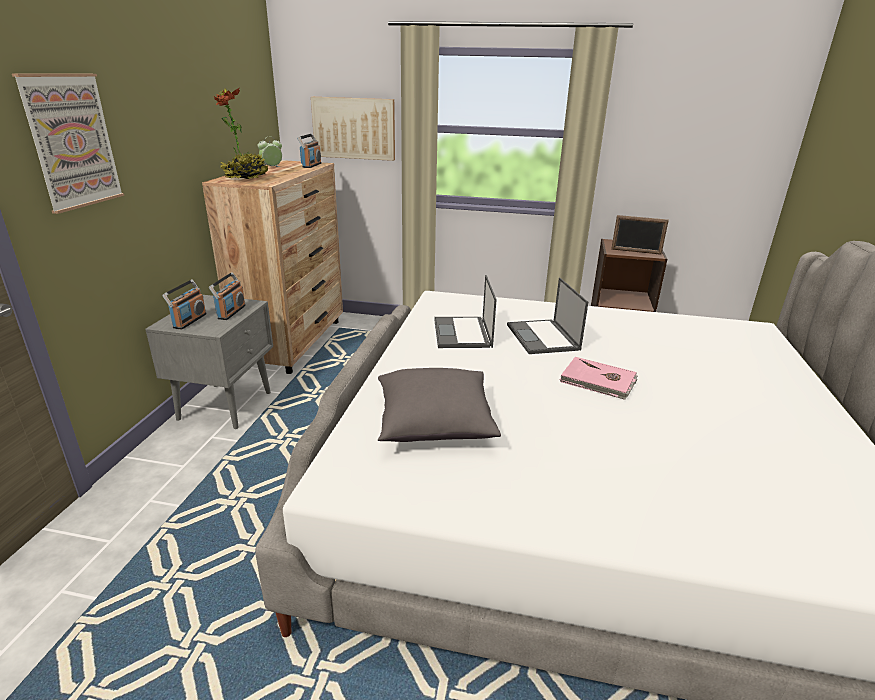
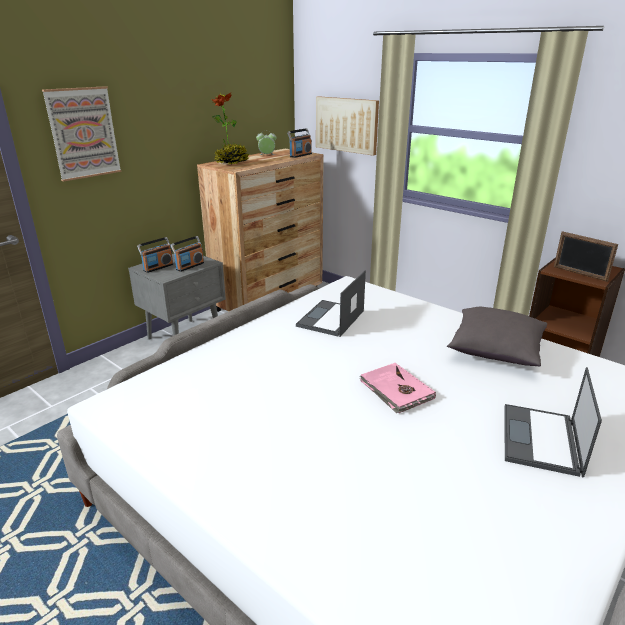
camera: 30 degrees right, 0 degrees up
(434, 424) = (219, 384): grey pillow -> grey pillow (495, 351)
(543, 337) = (396, 339): laptop -> laptop (541, 440)

